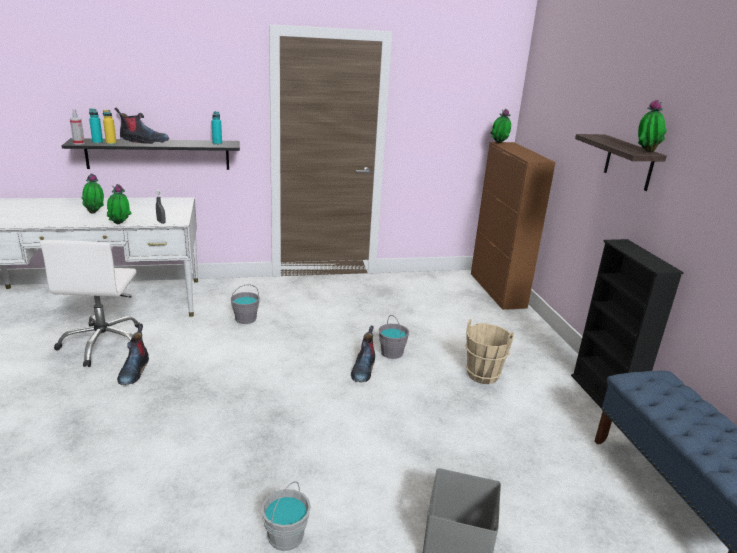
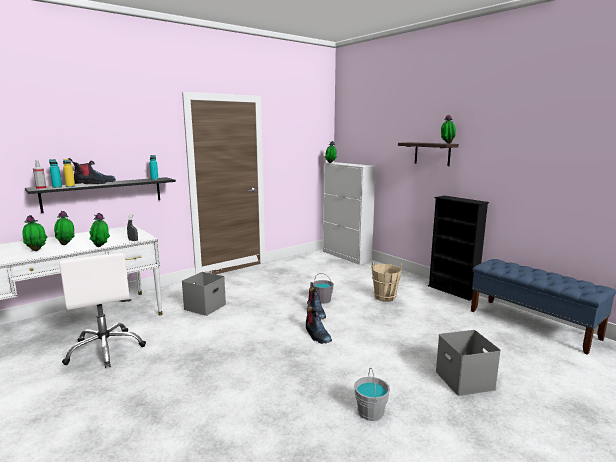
camera: 25 degrees left, 10 degrees down
(61, 215) = (37, 250): none -> potted plant
(134, 371) = (152, 358): boot -> boot (317, 335)
(245, 319) = (205, 306): grey bucket -> grey storage box
(497, 290) = (346, 256): brown cabinet -> white cabinet

